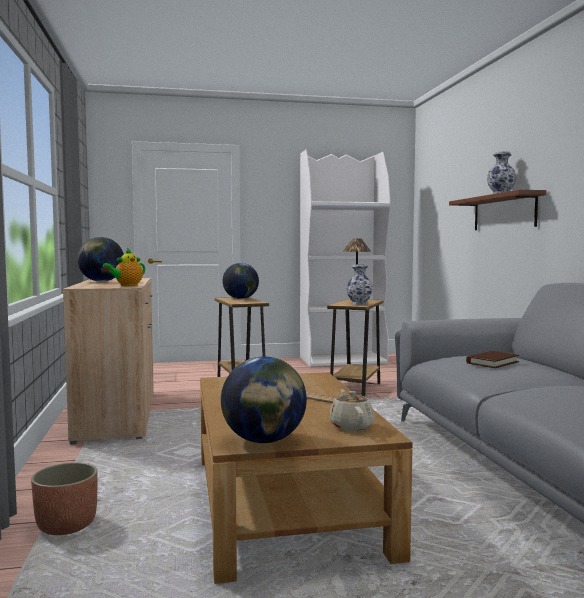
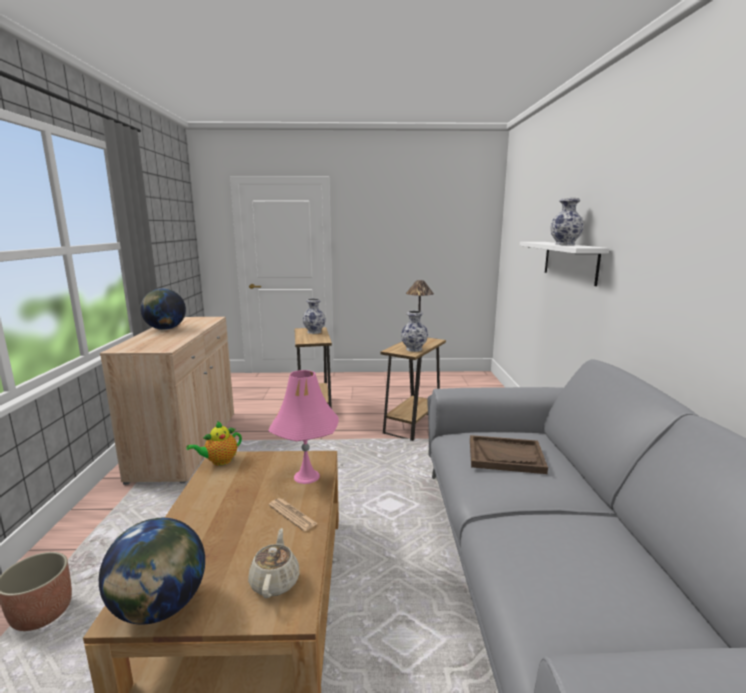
camera: 10 degrees right, 10 degrees up
(127, 285) = (167, 345): teapot -> teapot (219, 461)
(241, 298) = (314, 332): globe -> vase
(316, 384) = (306, 476): none -> pink table lamp
(343, 360) = (423, 378): white bookcase -> none
(492, 362) = (506, 456): brown book -> brown tray
(504, 212) = (570, 261): brown shelf -> white shelf

